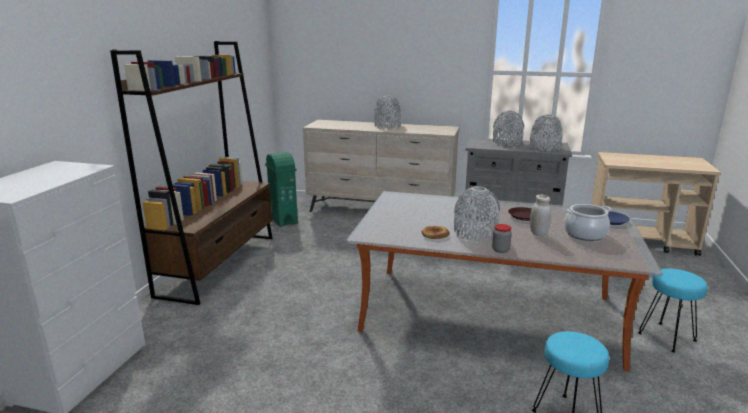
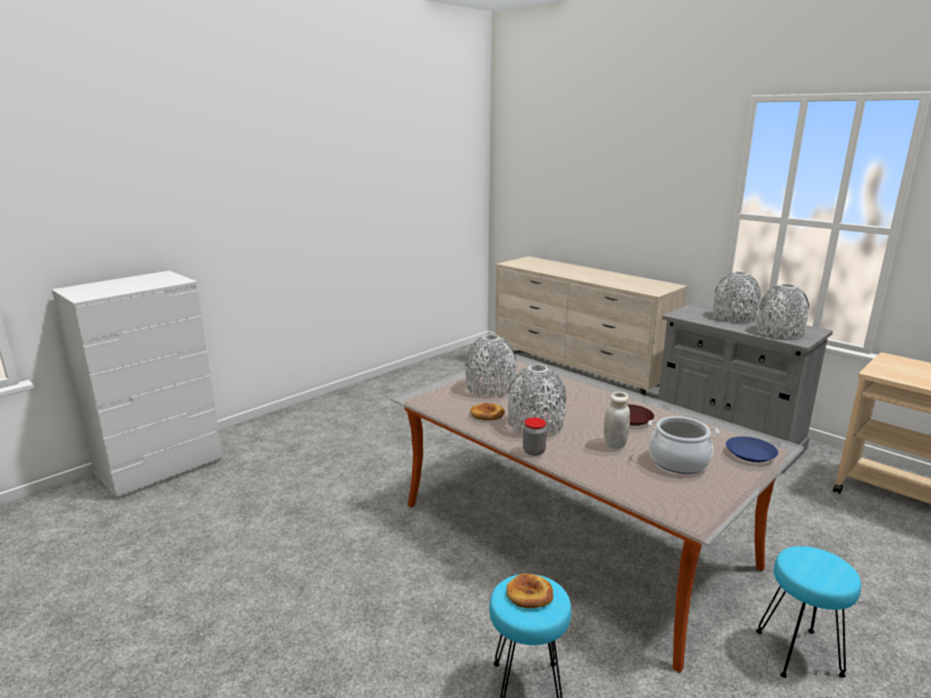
camera: 30 degrees right, 0 degrees up
(219, 264) = (355, 399): brown bookcase -> none
(284, 220) = (461, 367): green trash can -> none
(387, 126) = (594, 273): grey vase -> grey vase (490, 388)
(575, 344) = (529, 594): none -> bread

